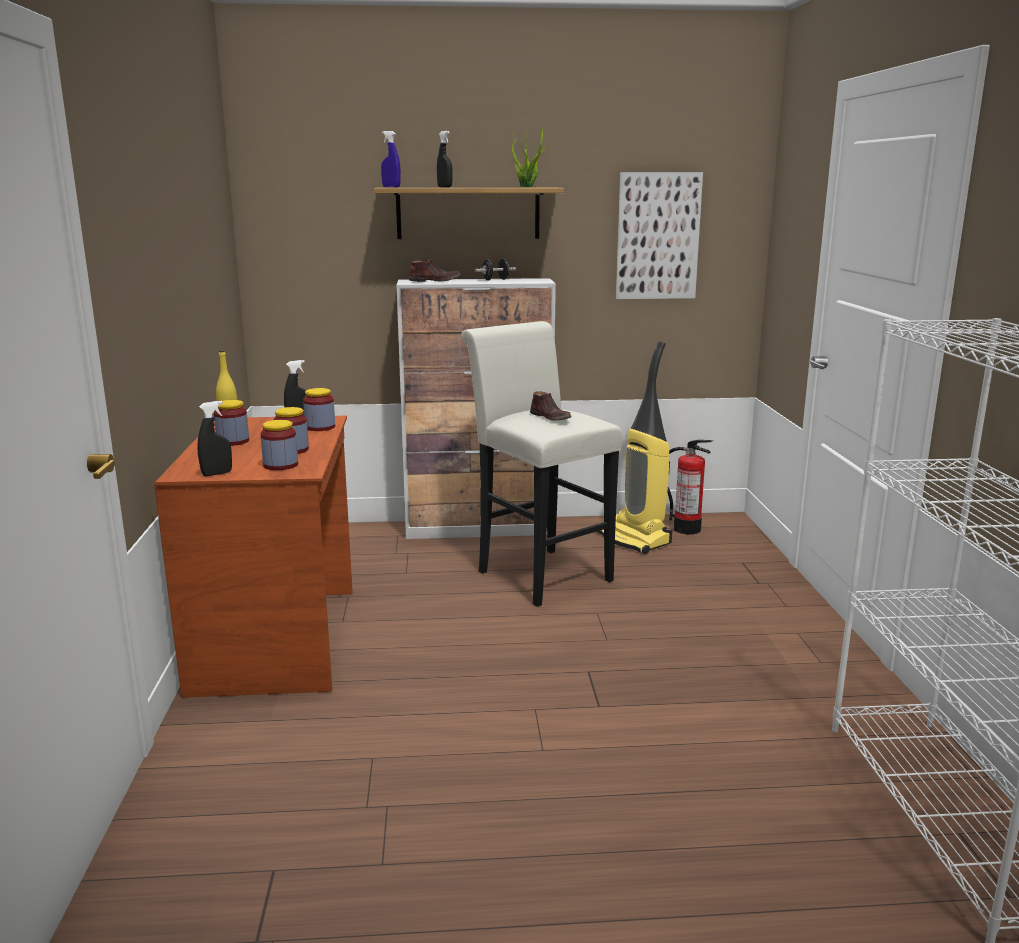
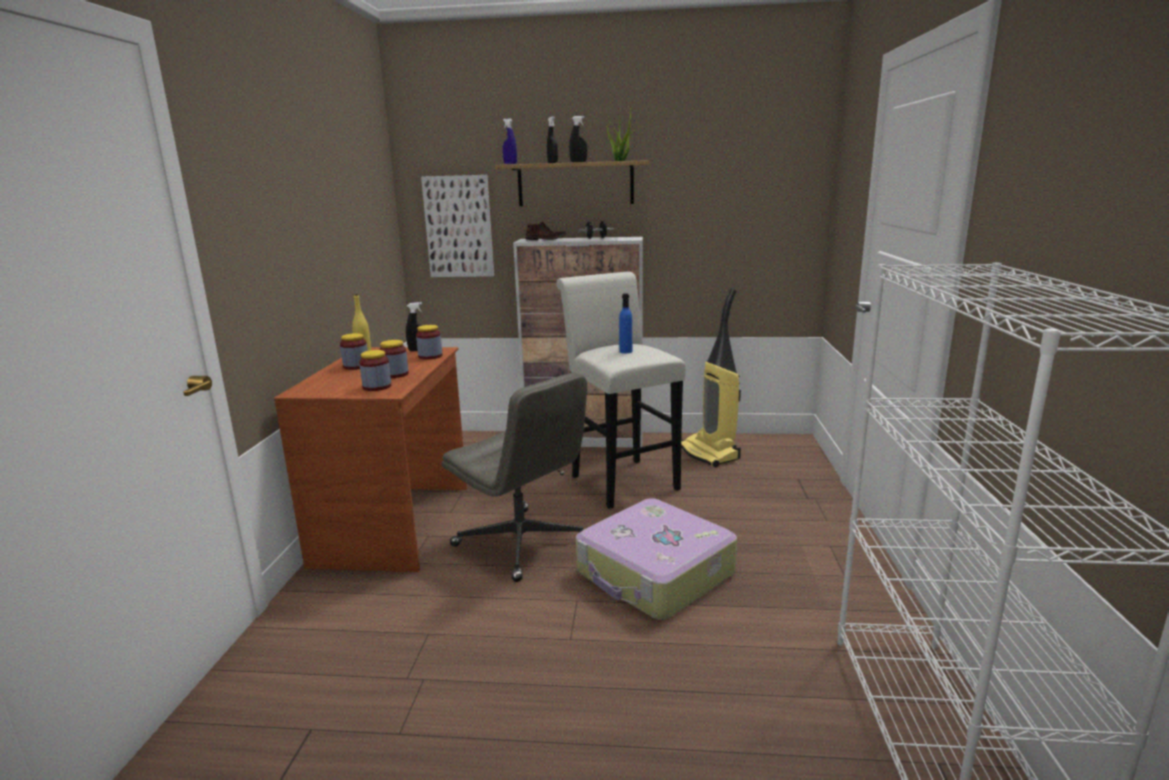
camera: 10 degrees right, 0 degrees up
(217, 474) = (324, 392): black spray bottle -> black spray bottle (578, 162)
(447, 651) = (522, 543): none -> grey office chair
(551, 417) = (625, 351): brown shoe -> blue bottle
(615, 675) = (655, 574): none -> suitcase
(657, 236) = (734, 200): picture -> picture (458, 227)
(686, 529) = (757, 447): fire extinguisher -> none

